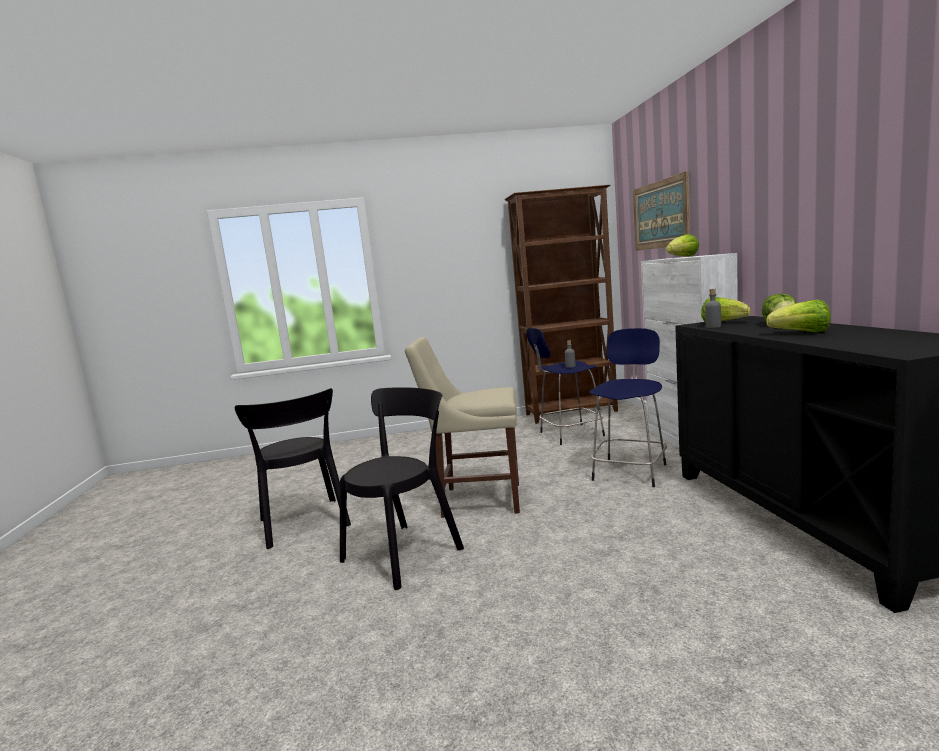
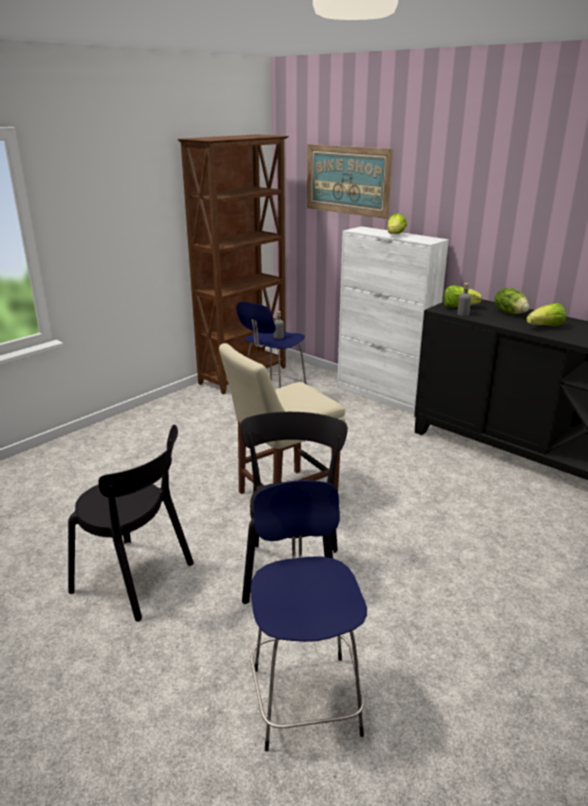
camera: 40 degrees left, 15 degrees up
(630, 471) = (372, 435): blue stool -> blue stool (305, 696)

